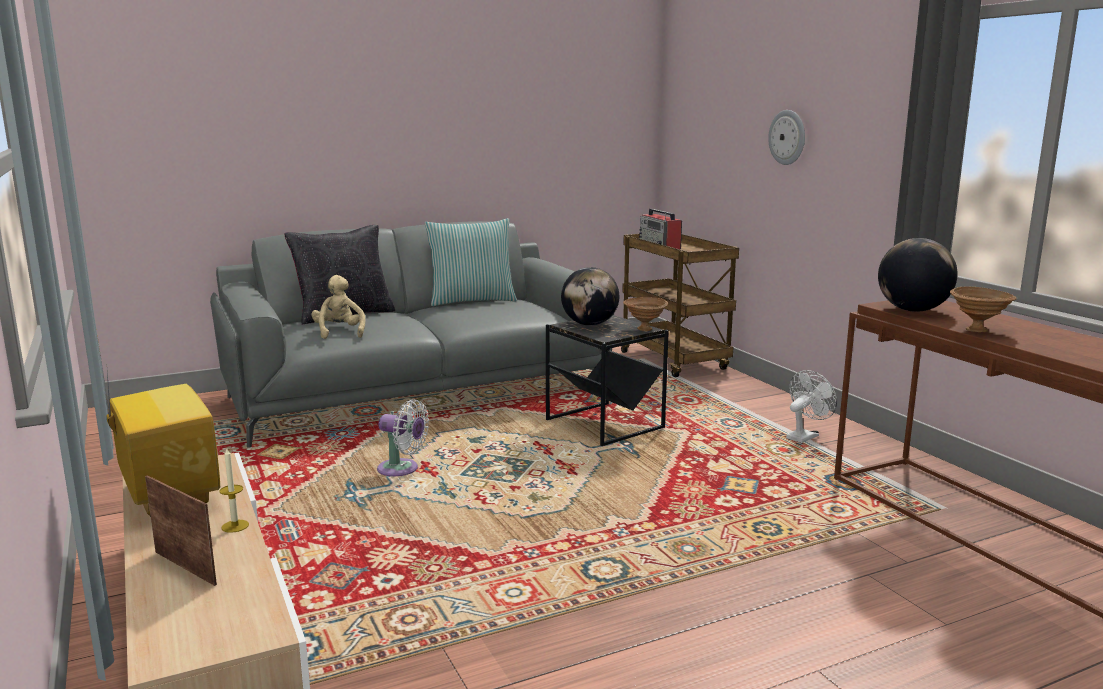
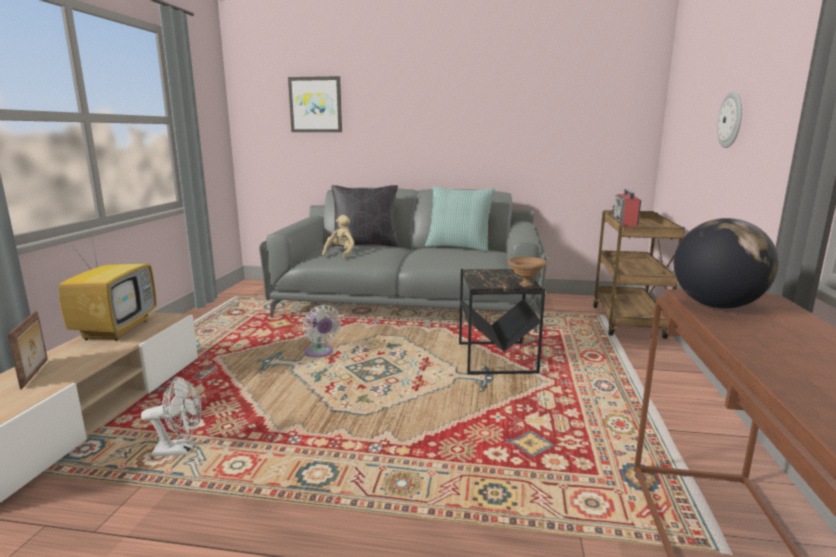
camera: 35 degrees right, 0 degrees up
(214, 107) = (315, 104): none -> picture
(235, 526) = (100, 357): candle -> none
(589, 324) = (491, 274): globe -> none
(805, 436) = (663, 418): white fan -> white fan (181, 449)
(978, 330) = (750, 344): brown bowl -> none

